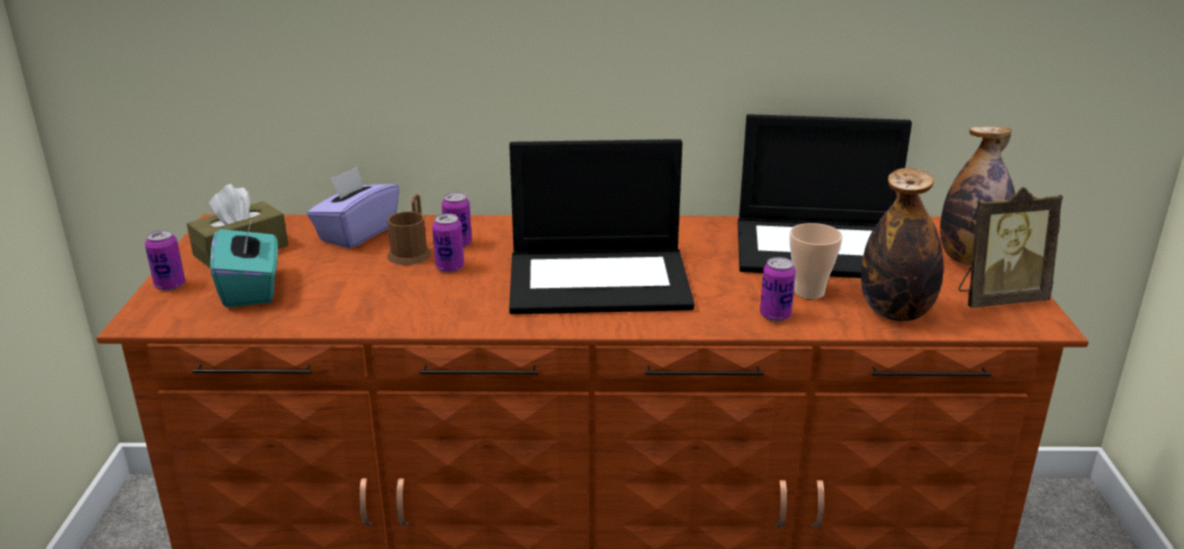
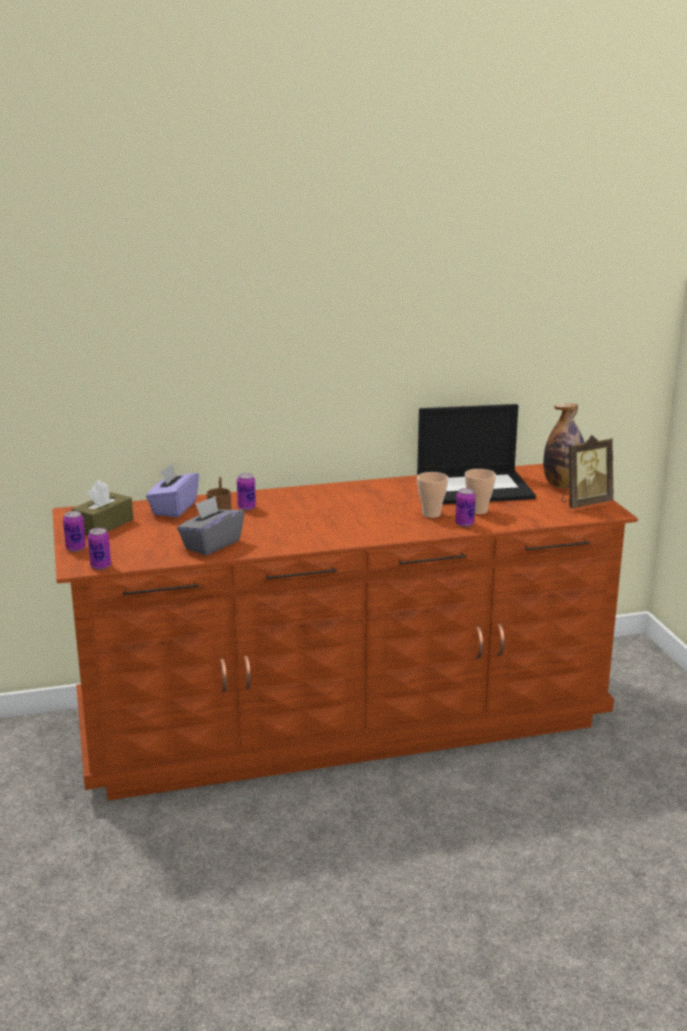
camera: 15 degrees left, 5 degrees down
(251, 289) = (133, 545): turquoise tissue box -> none
(360, 304) = (211, 545): none -> grey tissue box
(450, 267) = (252, 520): can -> can (101, 566)
(600, 280) = (351, 517): laptop -> none
(729, 290) = (431, 514): none -> cup
(895, 313) = (531, 515): bottle -> none

